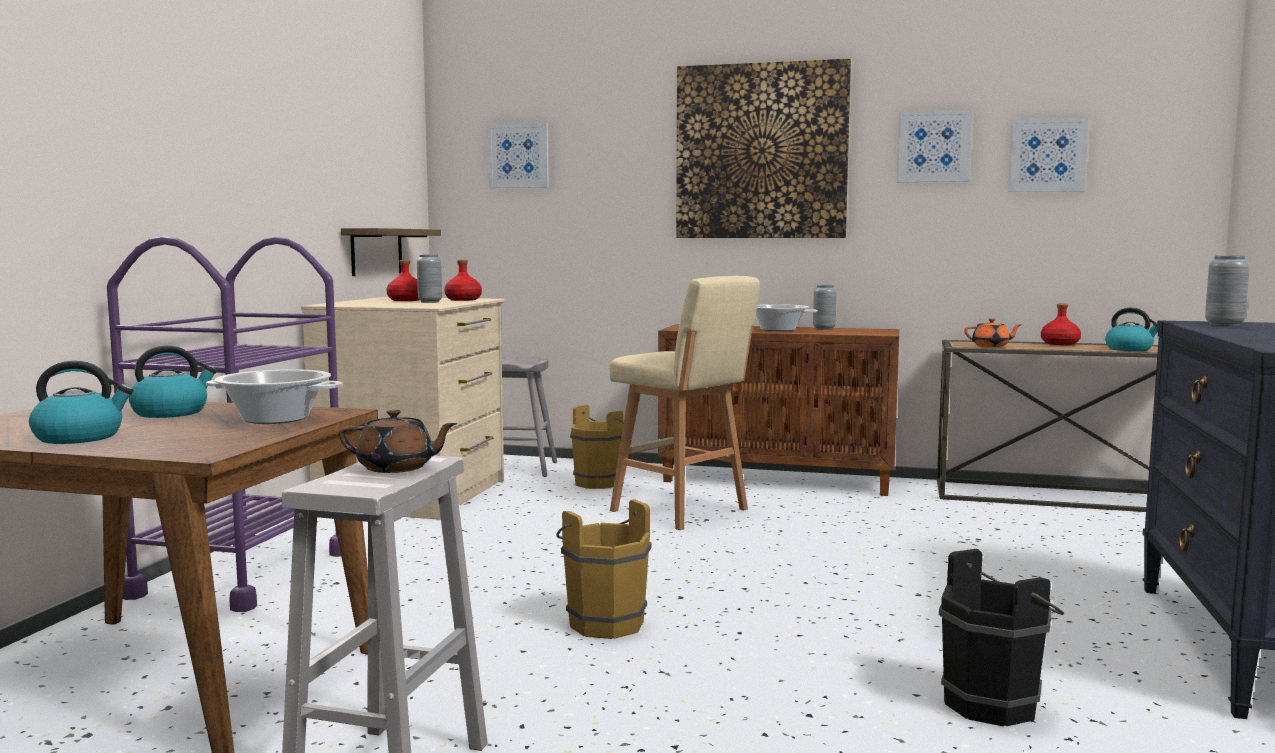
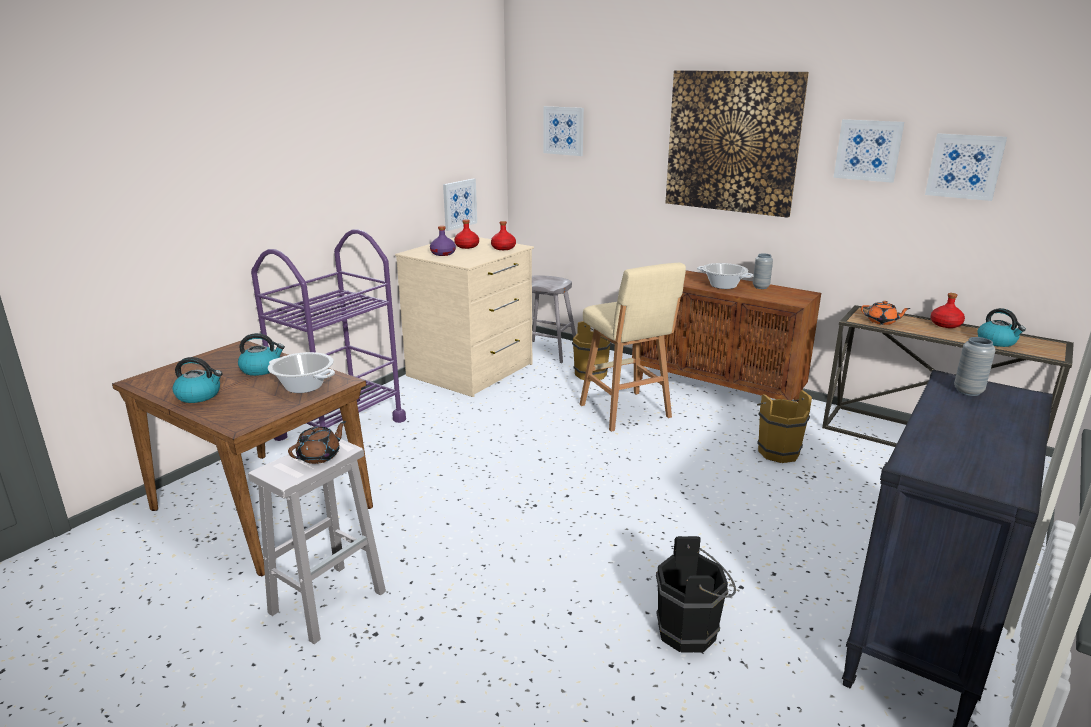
camera: 20 degrees right, 15 degrees up
(376, 251) = (459, 204): shelf -> picture
(379, 303) = (443, 253): none -> purple bottle
(397, 468) = (320, 456): brown teapot -> brown teapot turned 75 degrees counterclockwise
(430, 302) = (477, 252): grey vase -> none
(603, 622) = (507, 508): brown bucket -> brown bucket (776, 451)

